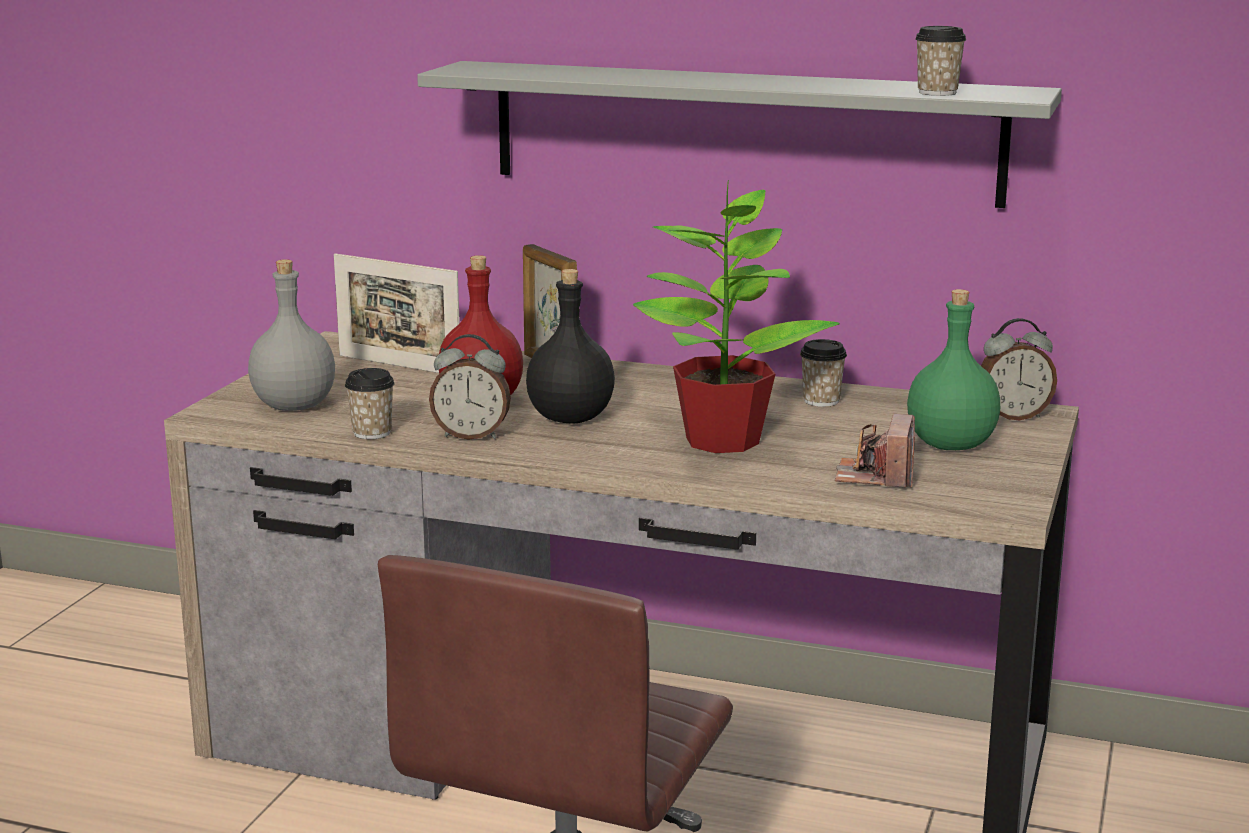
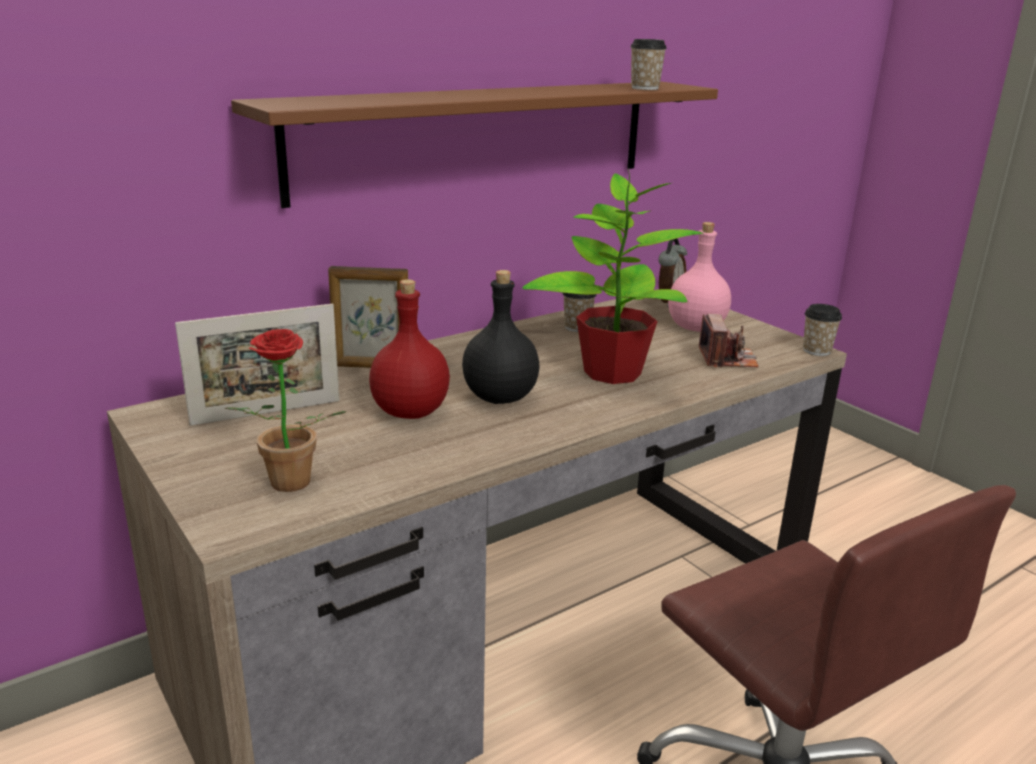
camera: 55 degrees left, 5 degrees up
(292, 406) = (286, 486): grey bottle -> potted plant
(372, 433) = (417, 475): cup -> cup (816, 351)
(471, 435) = (484, 440): alarm clock -> none
(743, 132) = (479, 138): grey shelf -> brown shelf
(876, 476) = (727, 359): camera -> camera turned 135 degrees counterclockwise
(949, 445) = (695, 328): green bottle -> pink bottle

